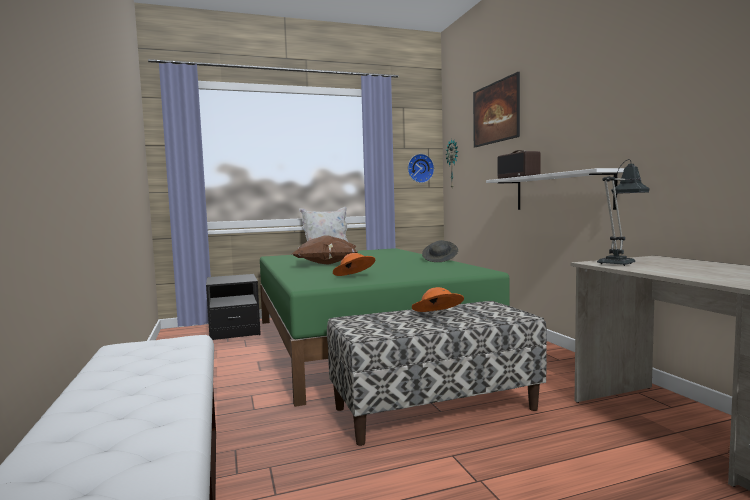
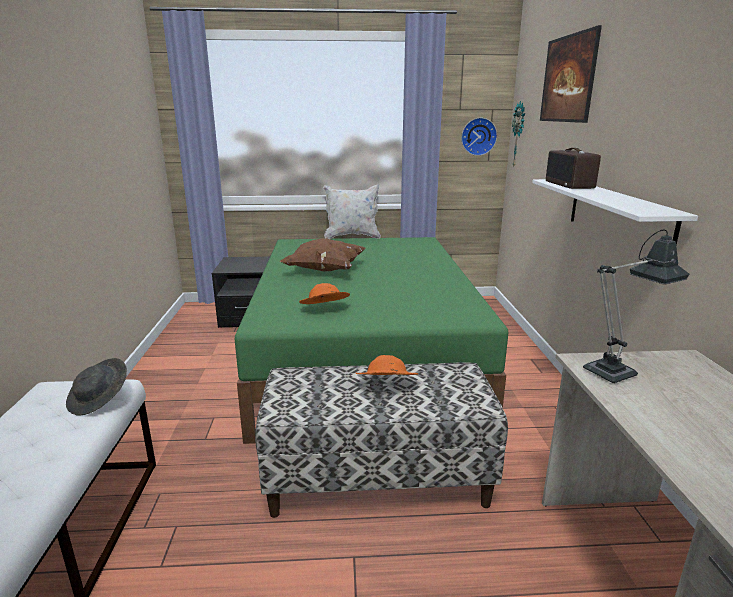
camera: 15 degrees right, 15 degrees up
(440, 260) = (456, 279): grey hat -> grey hat (100, 400)

